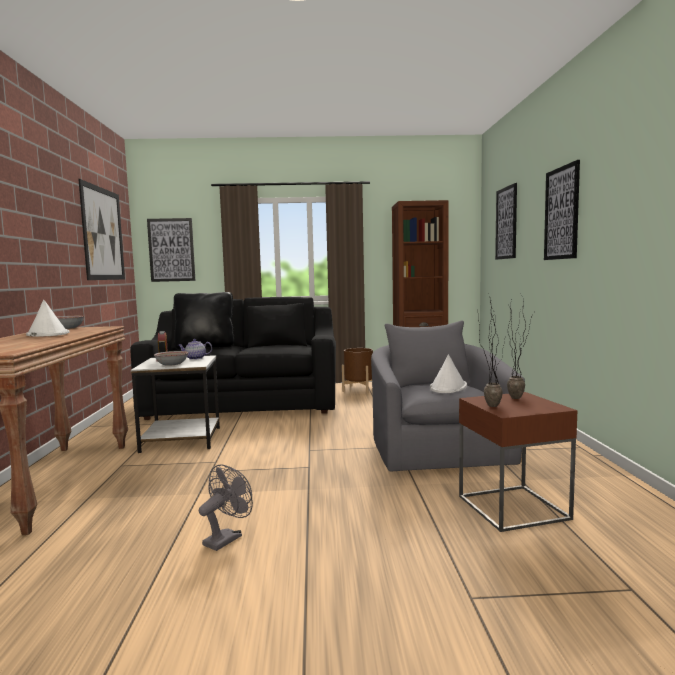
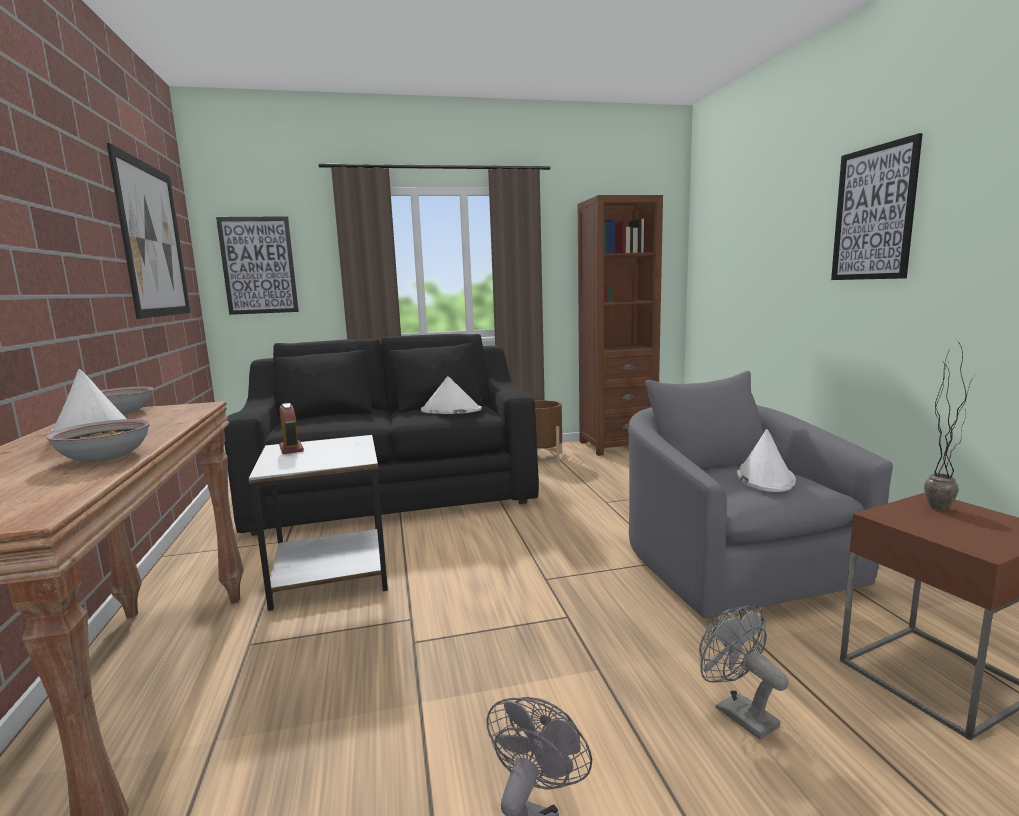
camera: 10 degrees left, 5 degrees up
(172, 364) = (314, 460): bowl -> bowl (105, 456)
(195, 358) = (344, 443): teapot -> none
(205, 347) = (336, 416): black pillow -> none
(279, 346) = (450, 410): none -> white hat
(373, 511) = (737, 712): none -> grey fan
(490, 404) = (925, 528): potted plant -> none
(506, 223) = (745, 228): picture -> none

